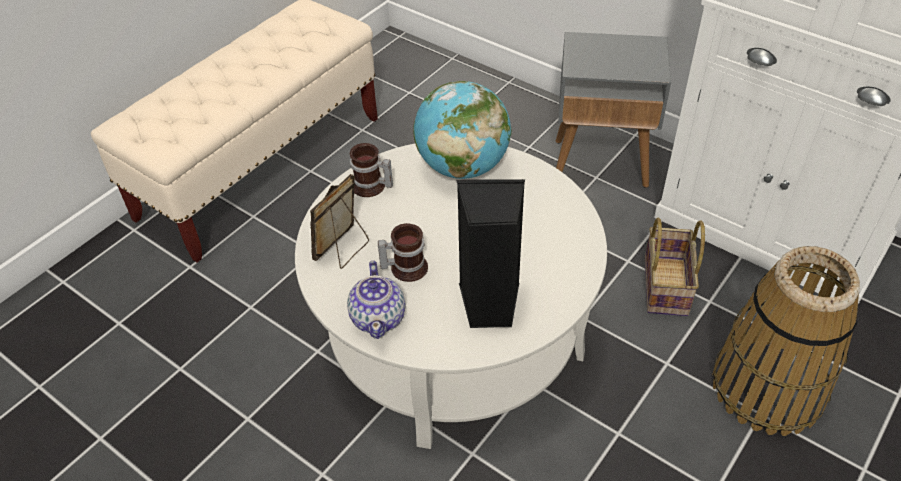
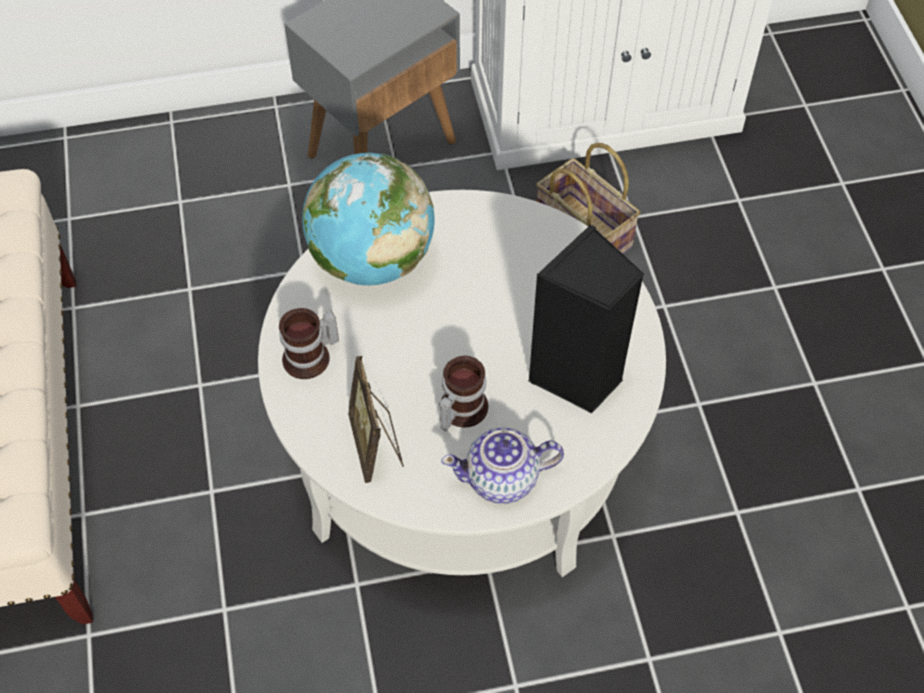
camera: 50 degrees left, 10 degrees up
(379, 317) = (503, 479): teapot -> teapot turned 135 degrees clockwise
(767, 387) = (755, 259): basket -> none

